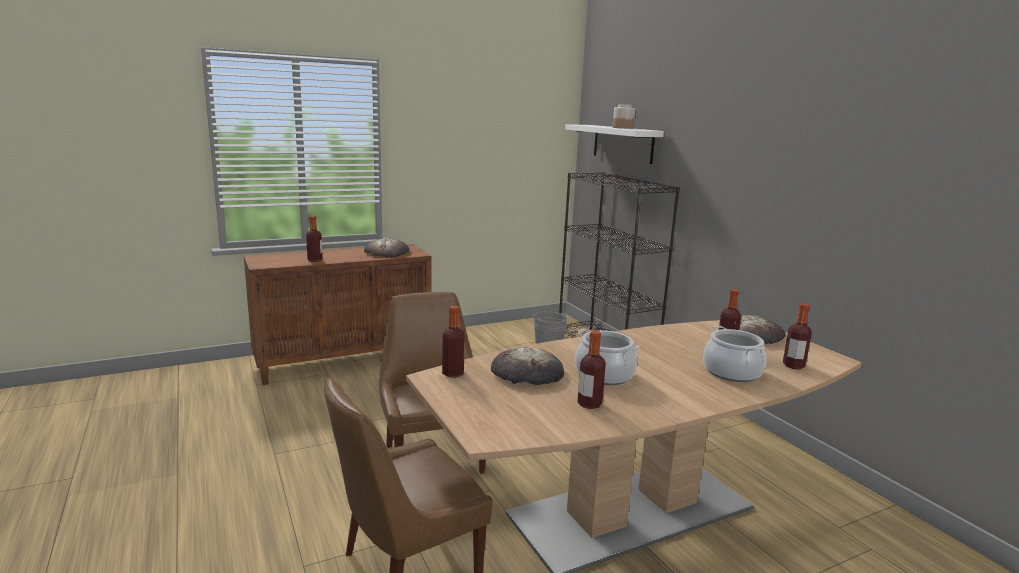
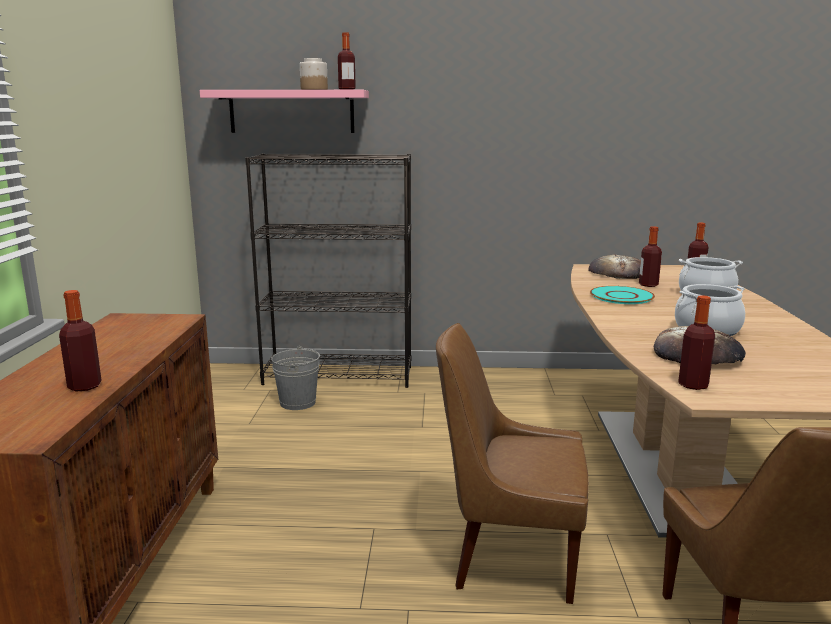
camera: 60 degrees left, 0 degrees up
(387, 252) = (132, 333): bread -> none
(589, 404) = (782, 348): bottle -> bottle (347, 89)
(623, 143) = (291, 111): white shelf -> pink shelf
(662, 341) = (621, 296): none -> turquoise plate

